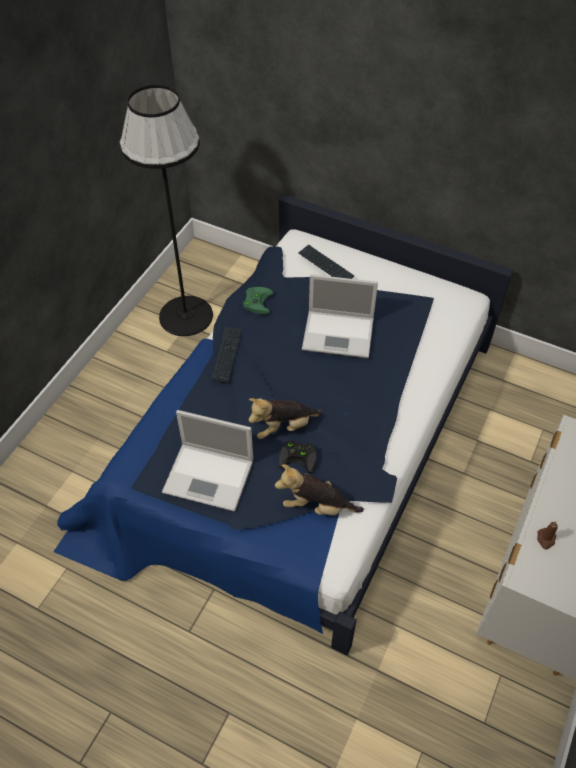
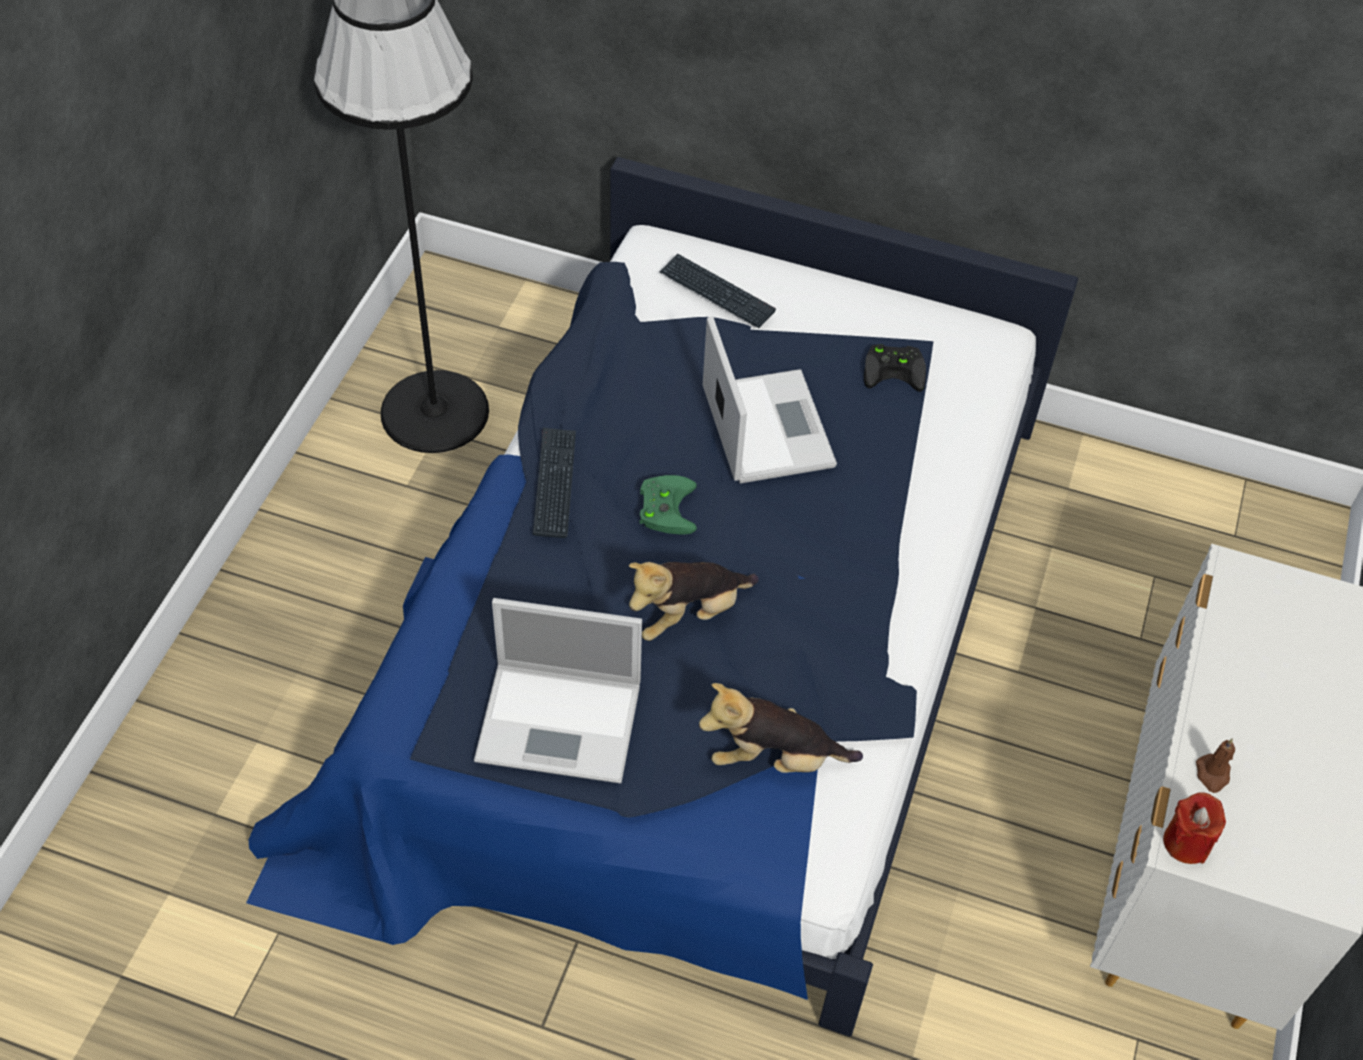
camera: 10 degrees left, 0 degrees up
(257, 301) = (595, 373): green game controller -> green game controller (665, 506)
(299, 457) = (727, 668): black game controller -> black game controller (895, 370)
(339, 334) = (766, 425): laptop -> laptop turned 105 degrees counterclockwise
(526, 575) = (1186, 842): none -> red candle

